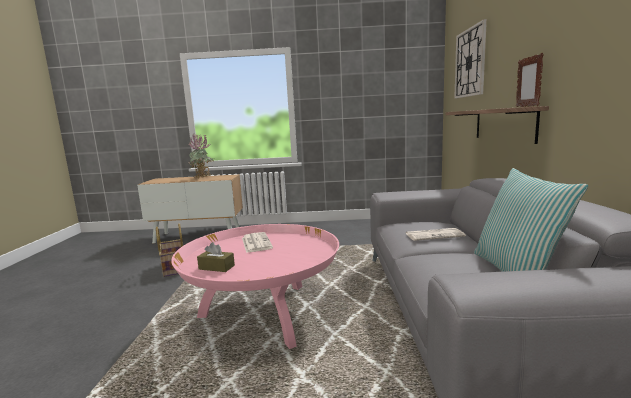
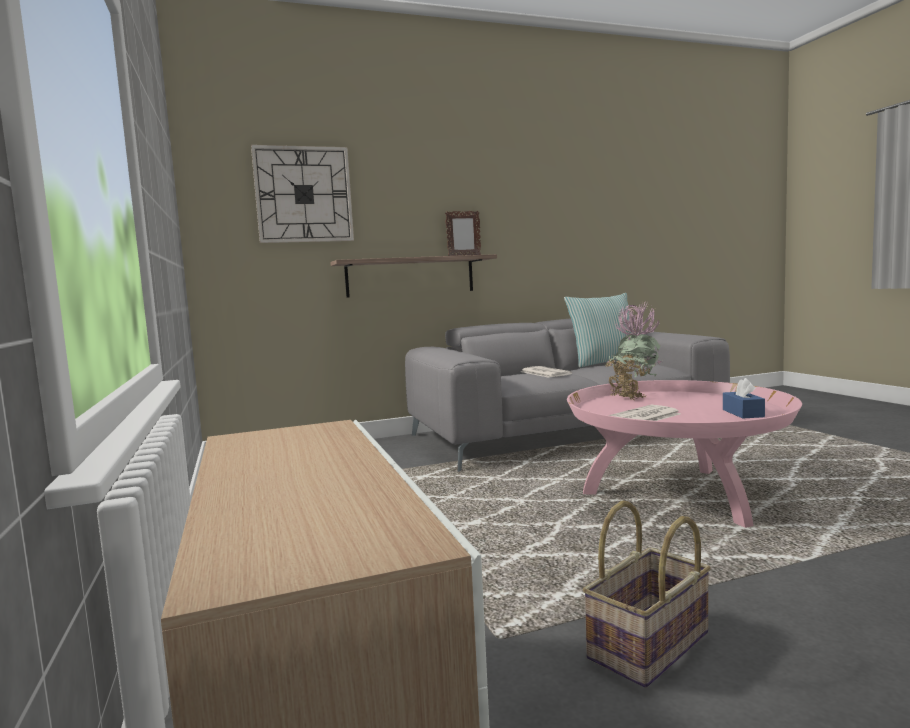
camera: 110 degrees left, 5 degrees down
(203, 178) = (292, 458): potted plant -> potted plant (632, 397)
(216, 267) = (743, 413): brown tissue box -> blue tissue box

